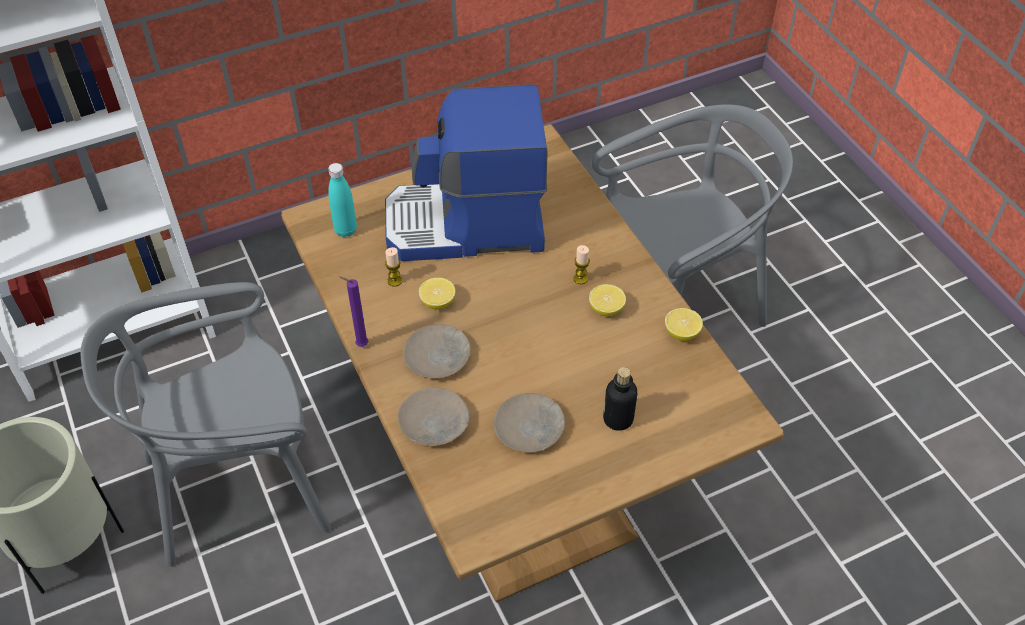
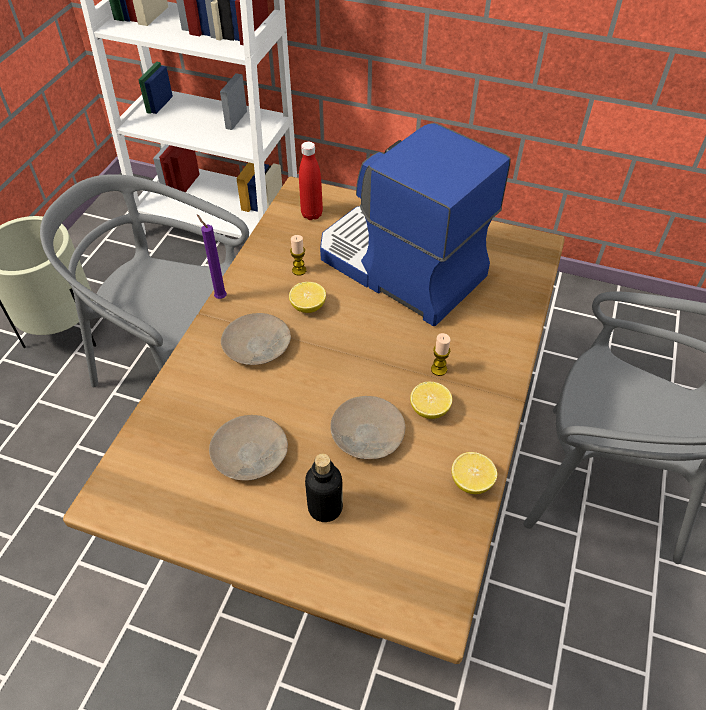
camera: 45 degrees right, 0 degrees up
(345, 230) = (312, 214): turquoise bottle -> red bottle
(434, 423) = (193, 391): beige plate -> beige plate (367, 434)

